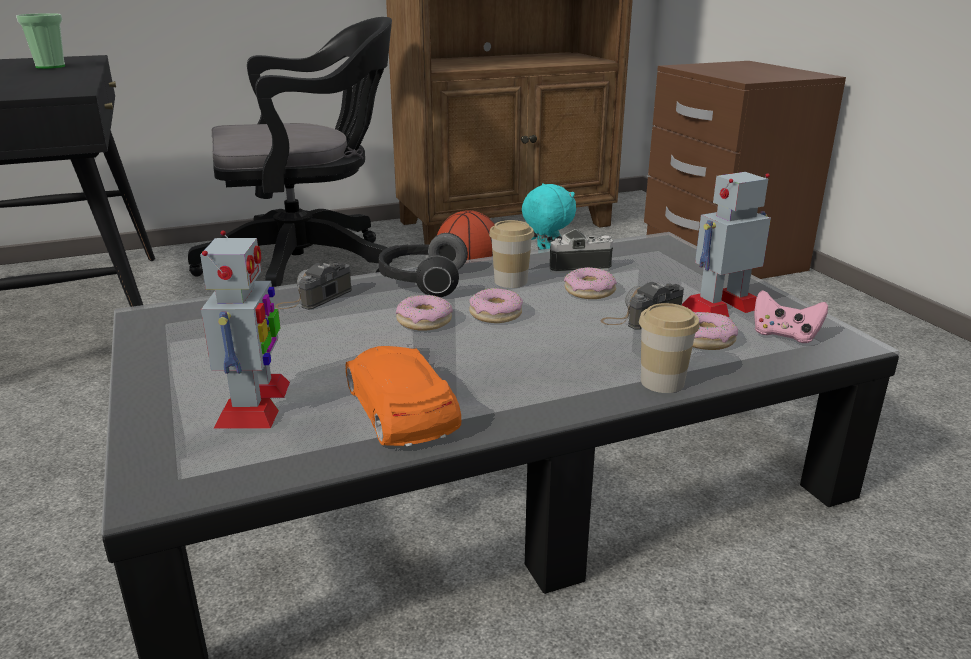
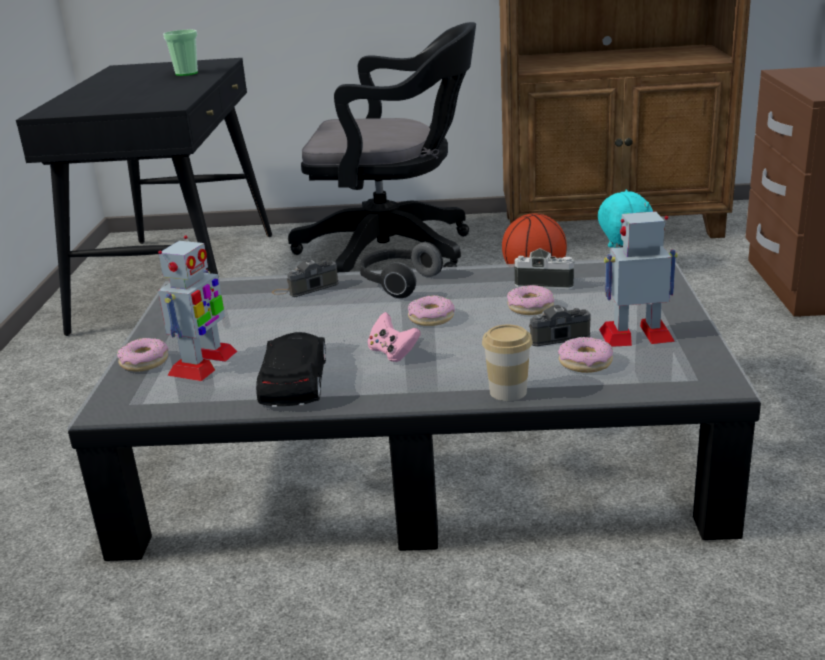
camera: 25 degrees right, 0 degrees up
(400, 408) = (294, 381): orange toy car -> black toy car
(424, 321) = (370, 317): donut -> donut (144, 362)
(510, 281) = (471, 290): cup -> none
(784, 335) = (663, 368): pink game controller -> pink game controller (392, 353)

